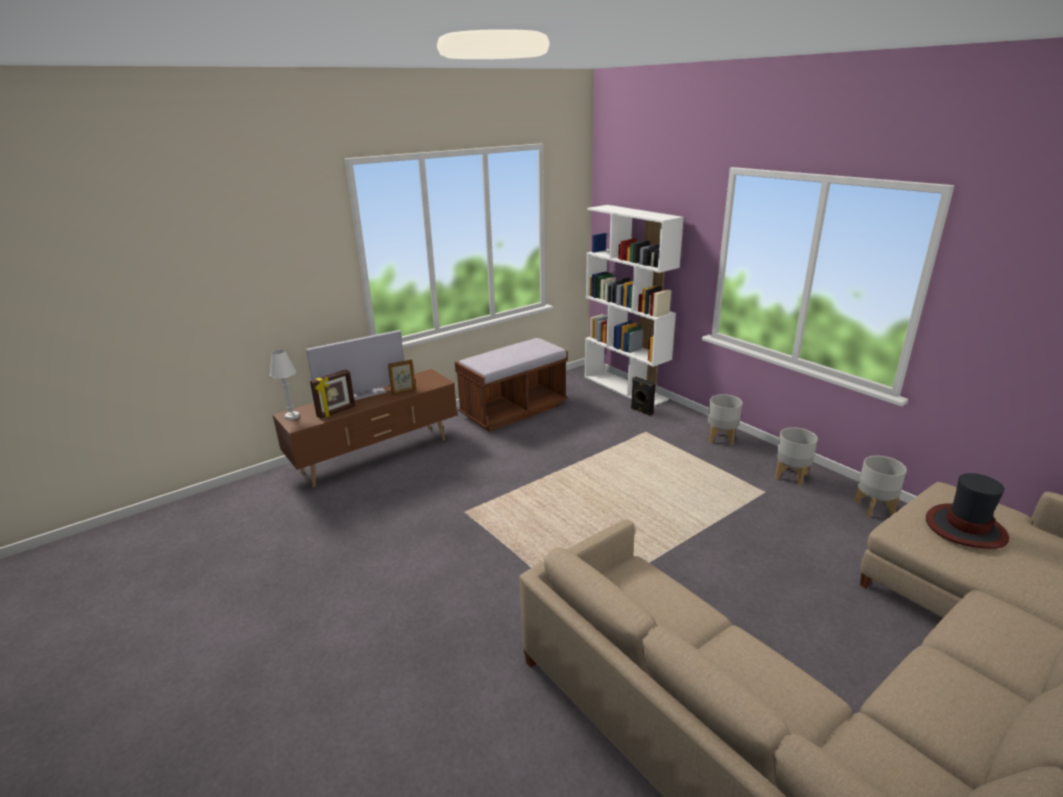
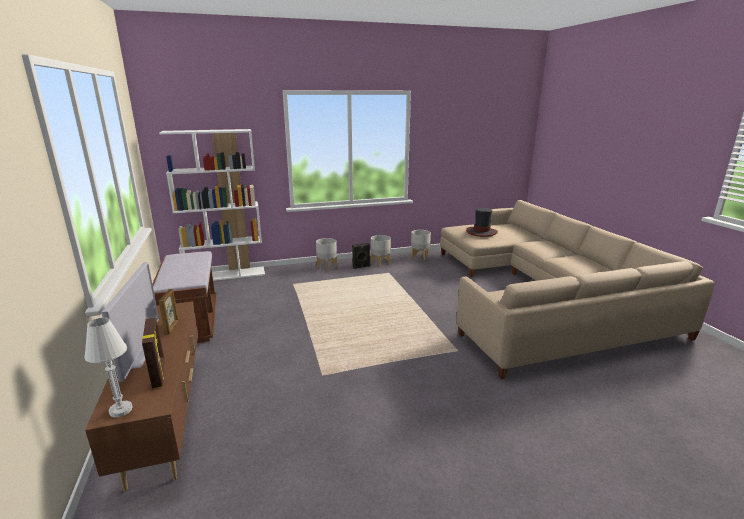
camera: 70 degrees left, 5 degrees down
(641, 411) = (265, 278): black speaker -> black speaker (361, 267)

